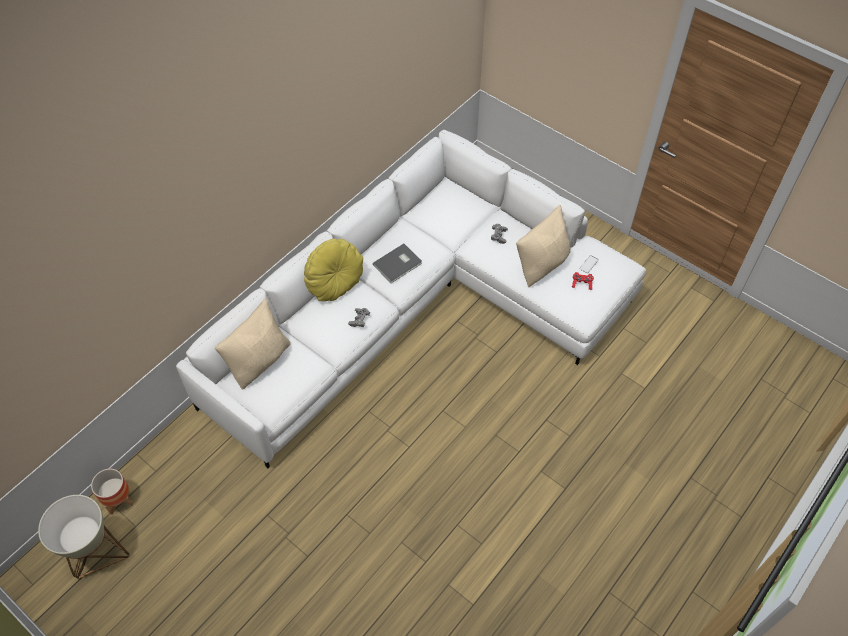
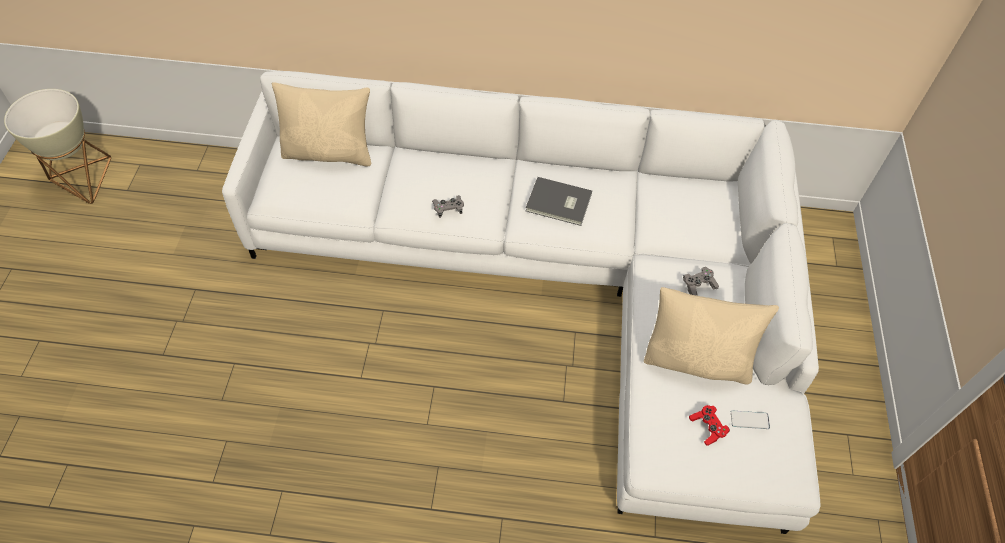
camera: 55 degrees right, 0 degrees up
(119, 500) = (149, 162): planter -> none
(336, 287) = (480, 164): yellow pillow -> none

